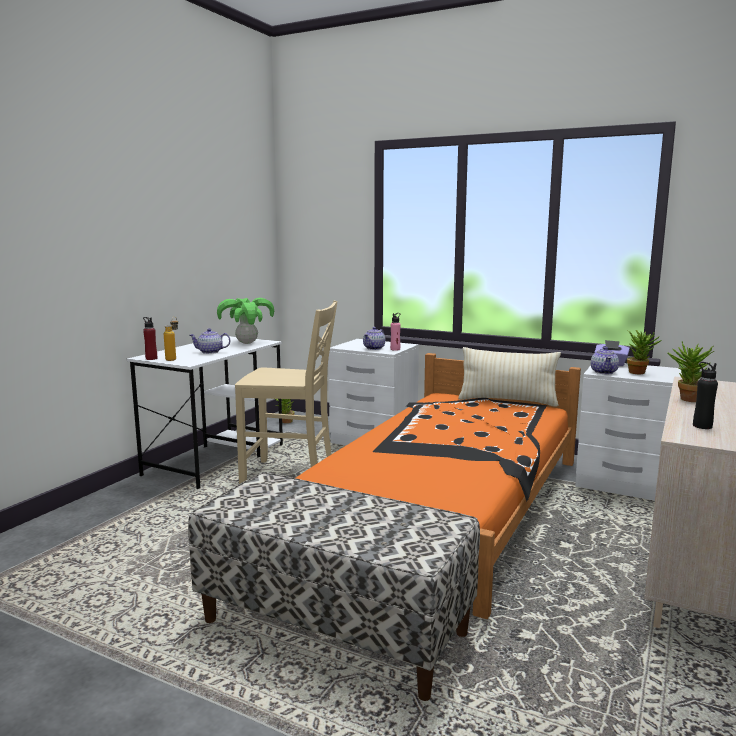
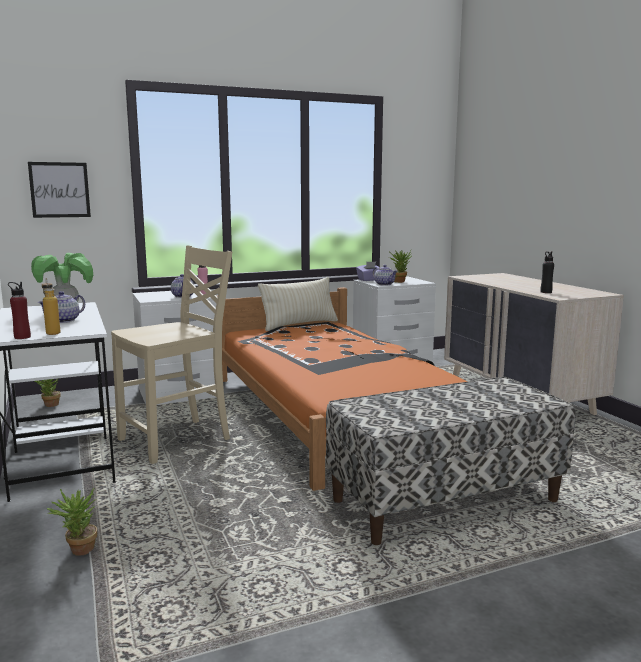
camera: 50 degrees left, 0 degrees up
(320, 242) = (59, 190): none -> picture
(686, 399) = (496, 284): potted plant -> potted plant (78, 551)

